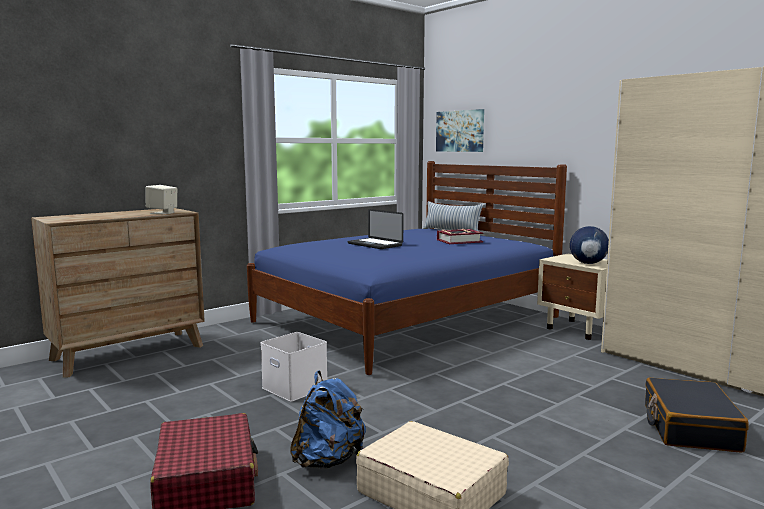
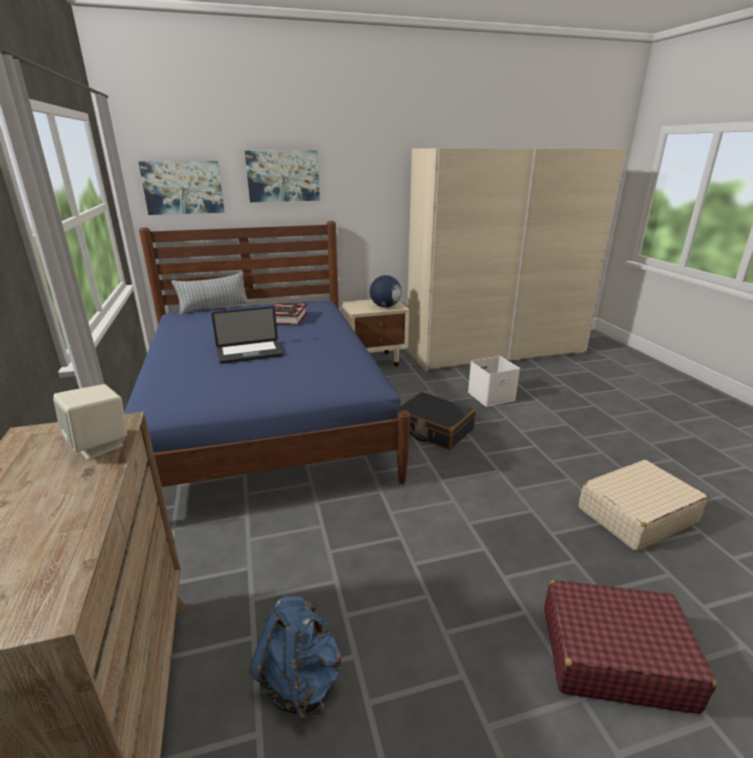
camera: 65 degrees left, 15 degrees up
(296, 387) = (404, 539): white storage box -> white storage box (491, 395)
(328, 460) = (580, 555): blue backpack -> blue backpack (301, 681)
(529, 120) = (283, 176): none -> picture
(689, 427) = (556, 393): black suitcase -> black suitcase (433, 429)

